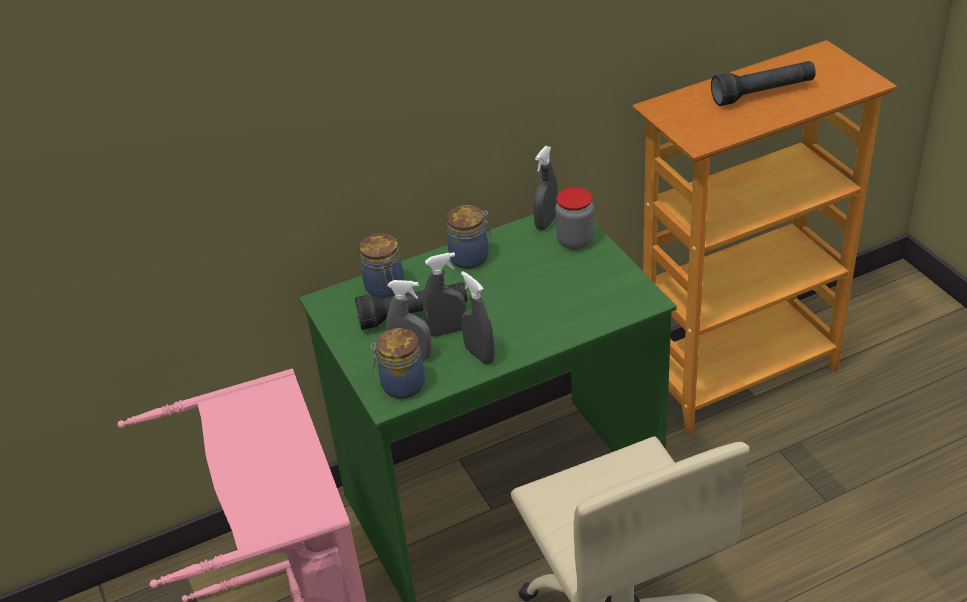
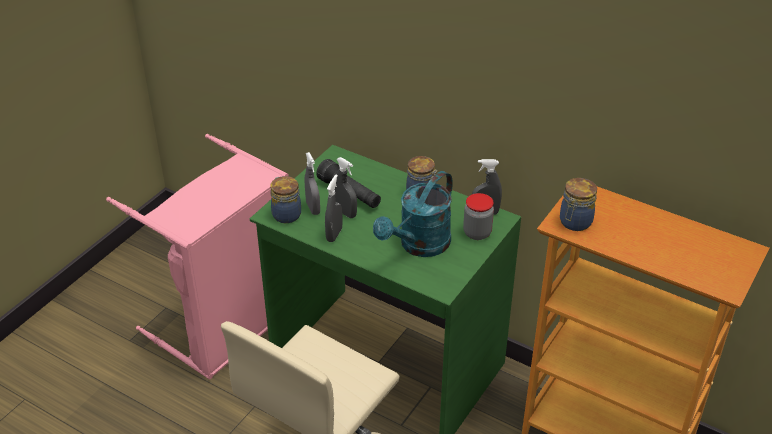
camera: 55 degrees right, 0 degrees up
(385, 288) = (365, 173): jar -> jar (574, 222)
(560, 292) = (419, 246): none -> turquoise watering can
(763, 93) = (653, 236): black flashlight -> none

